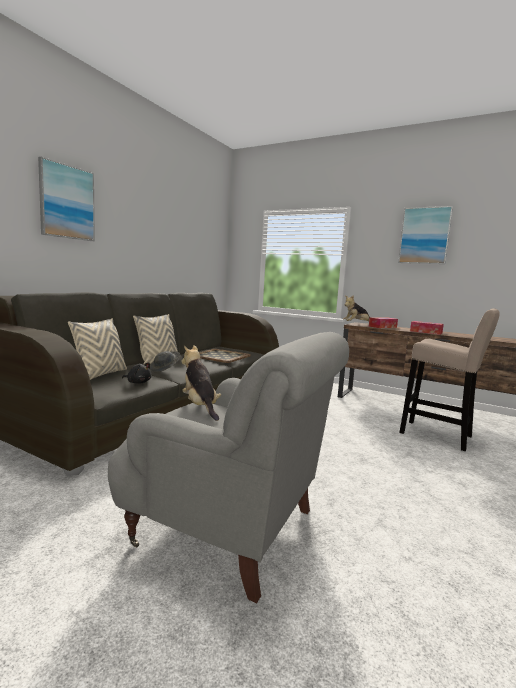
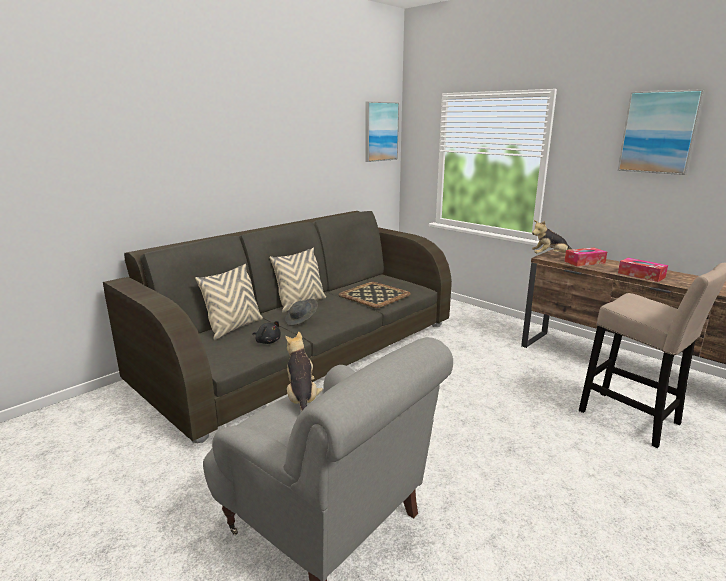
camera: 15 degrees right, 10 degrees up
(67, 202) = (193, 134): picture -> picture (380, 131)

